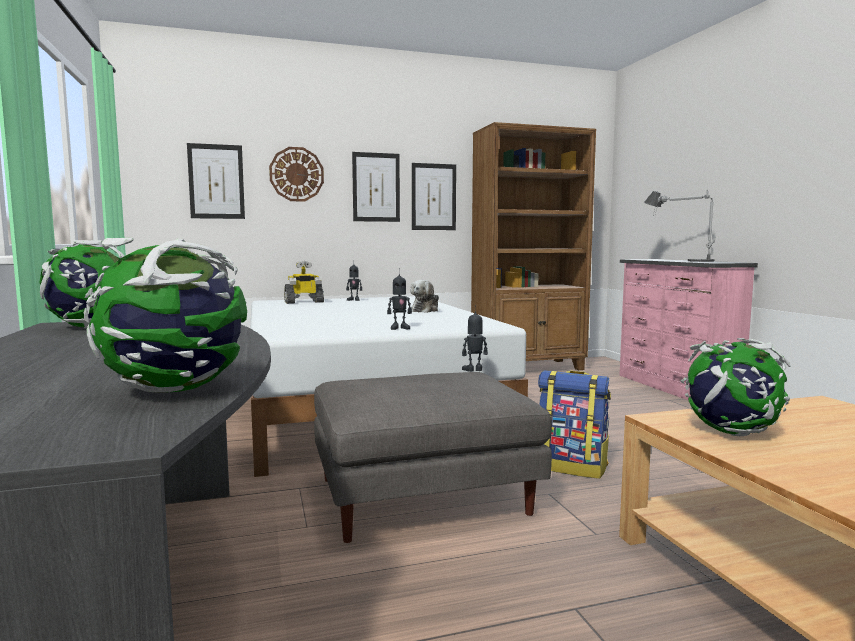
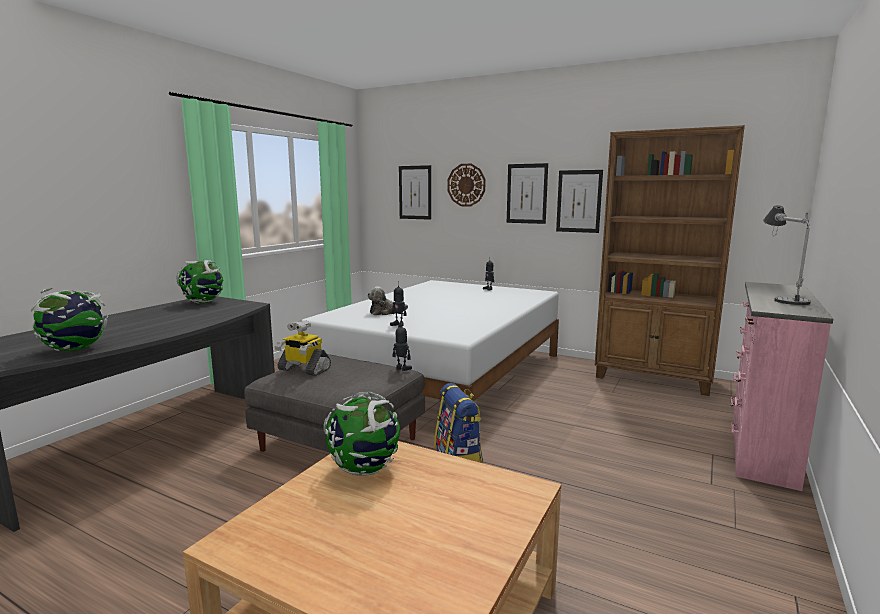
camera: 45 degrees right, 5 degrees up
(304, 302) = (449, 286): toy robot -> toy robot (303, 369)
(425, 310) = (486, 310): plush toy -> plush toy (385, 312)

